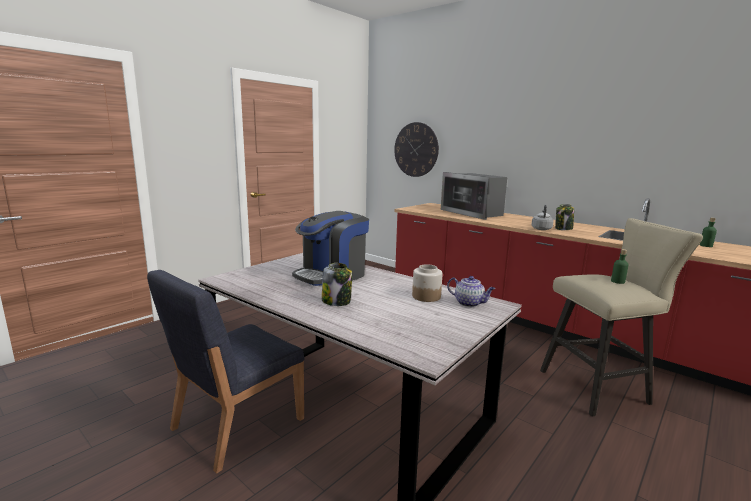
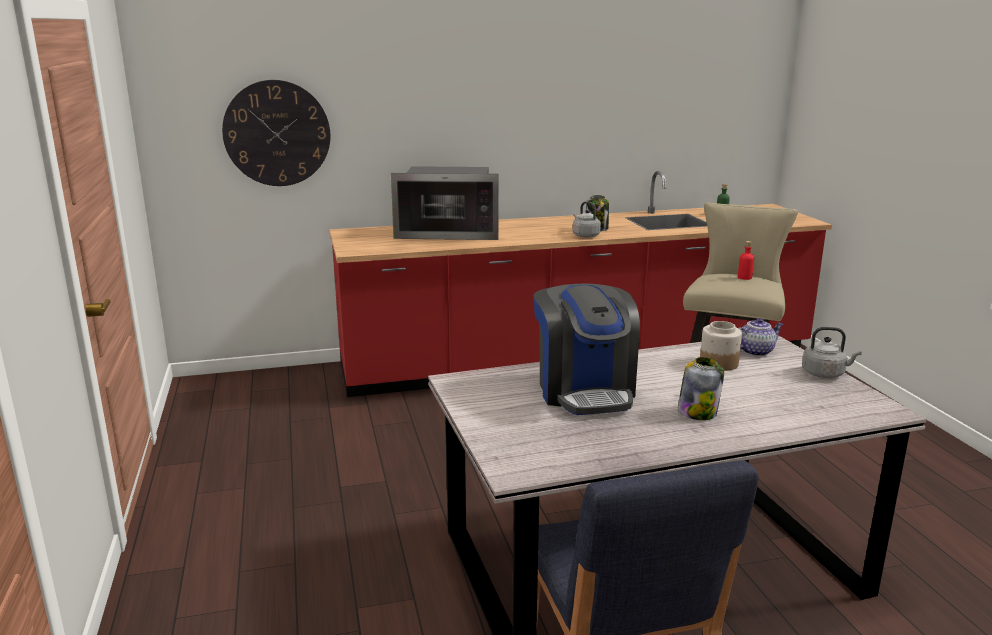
camera: 55 degrees left, 5 degrees up
(466, 328) = (825, 374): none -> grey kettle
(617, 281) = (744, 277): green bottle -> red bottle

